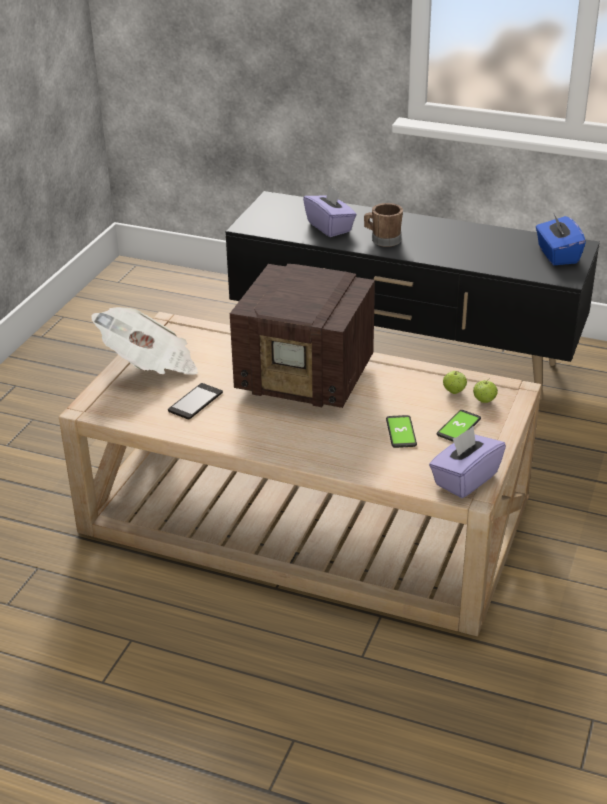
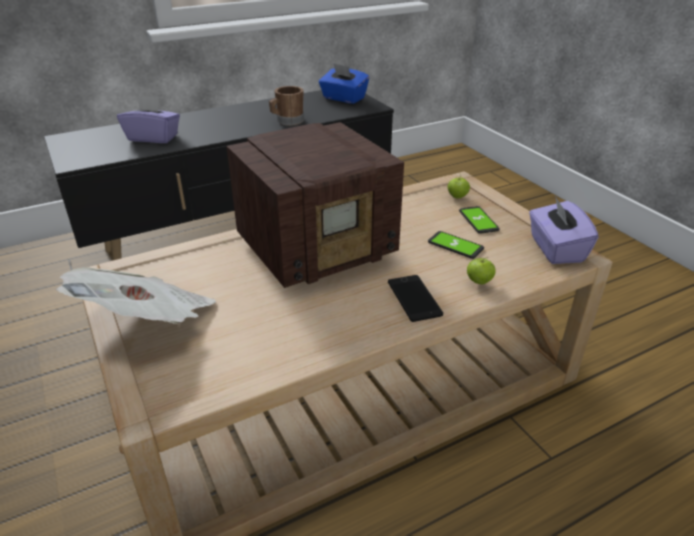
camera: 50 degrees left, 0 degrees up
(195, 402) = (257, 325): phone -> phone (414, 298)
(382, 240) = (212, 130): brown mug -> brown mug (287, 121)
(454, 391) = (429, 201): apple -> apple (479, 282)

